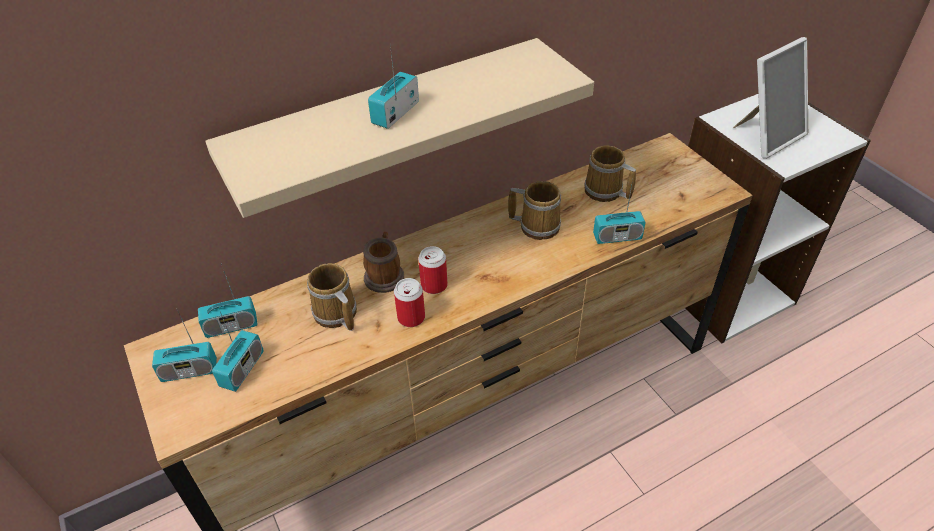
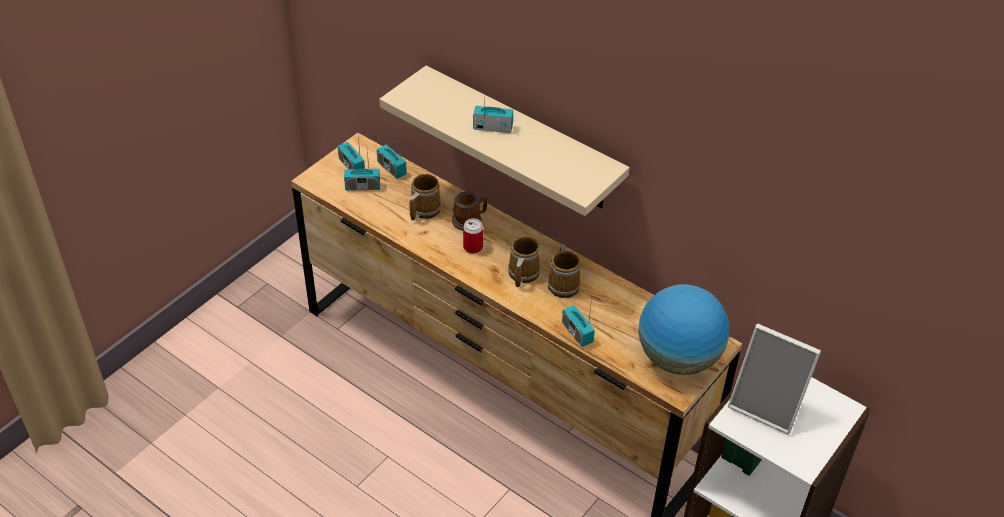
camera: 65 degrees right, 0 degrees up
(411, 317) = (438, 245): can -> none
(605, 192) = (628, 315): mug -> mug (522, 273)
(678, 177) = (677, 358): none -> globe

